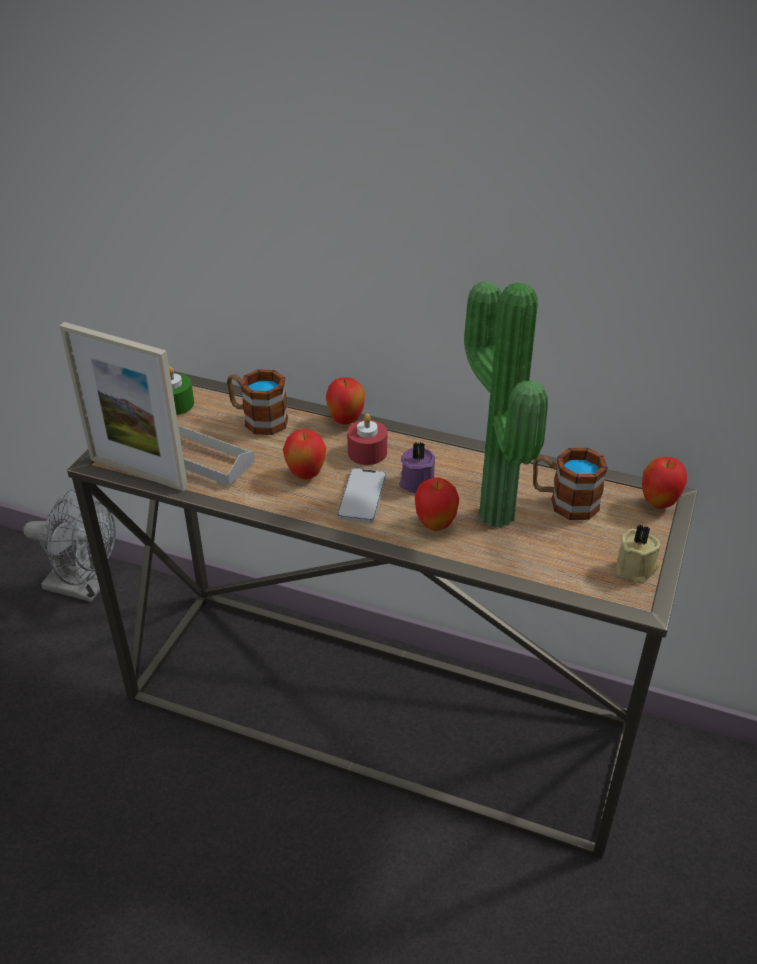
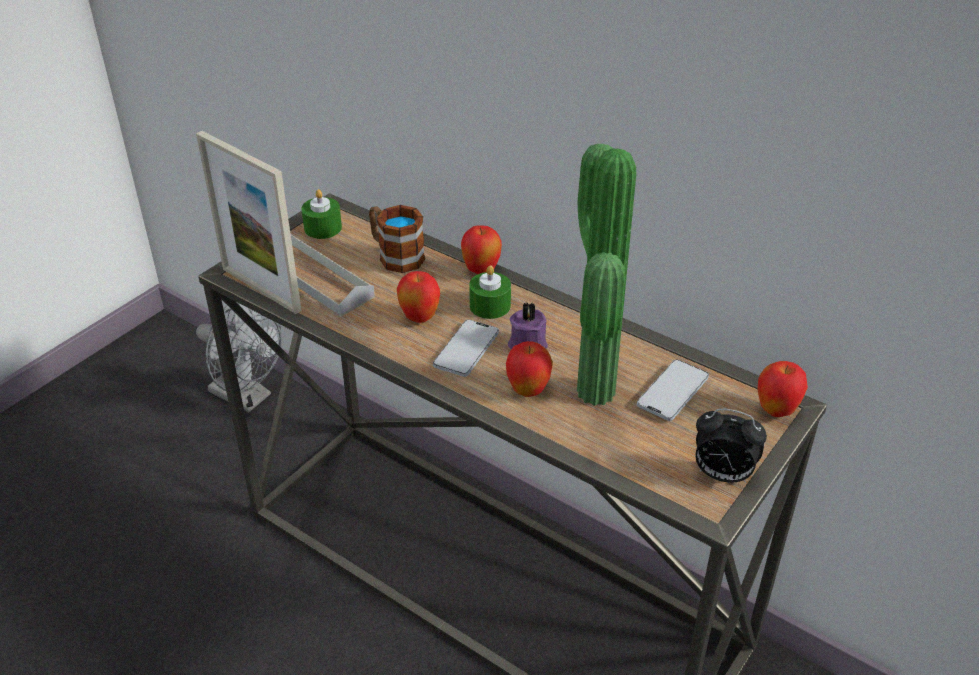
camera: 15 degrees right, 0 degrees up
(367, 452) = (490, 306): red candle -> green candle
(564, 502) = (672, 391): mug -> phone
(636, 568) = (721, 475): beige candle -> alarm clock

